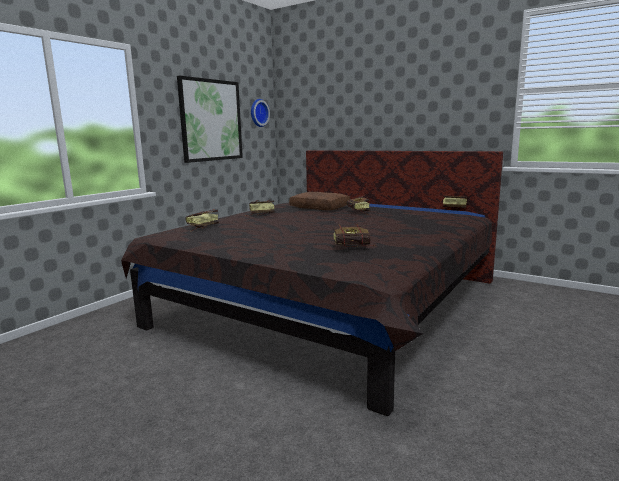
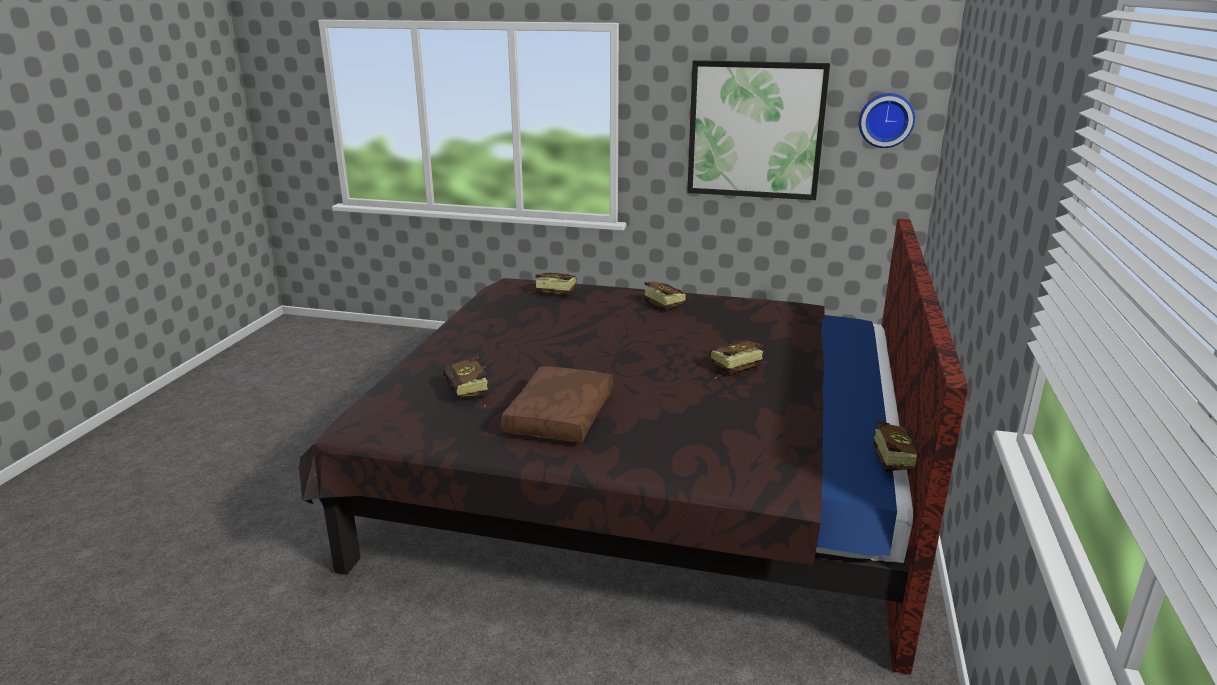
camera: 70 degrees right, 10 degrees up
(320, 207) = (754, 334): brown pillow -> brown pillow (561, 417)

